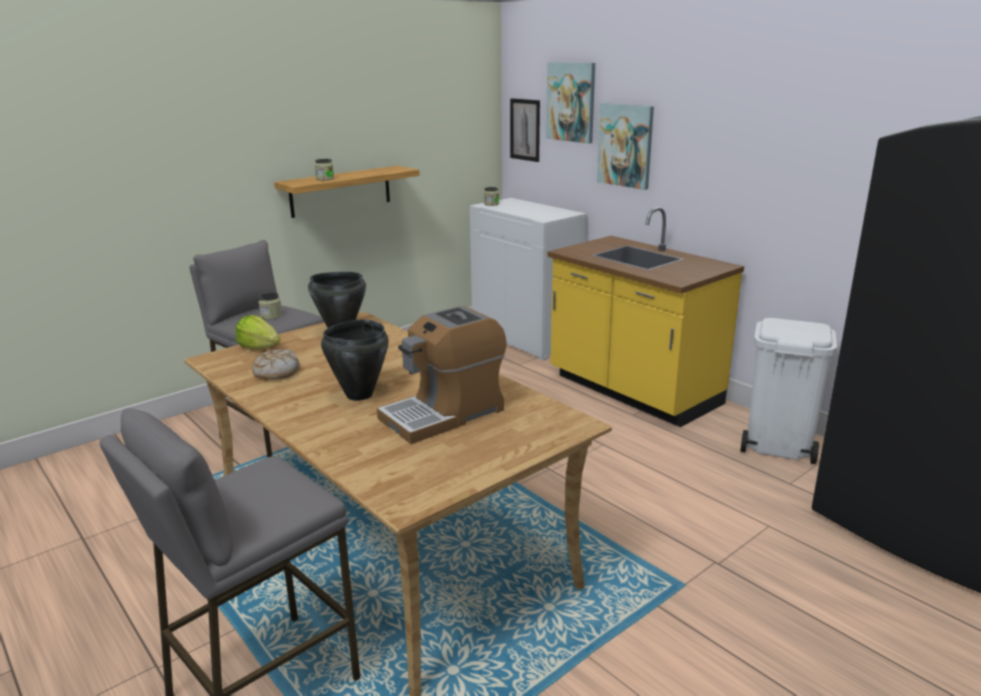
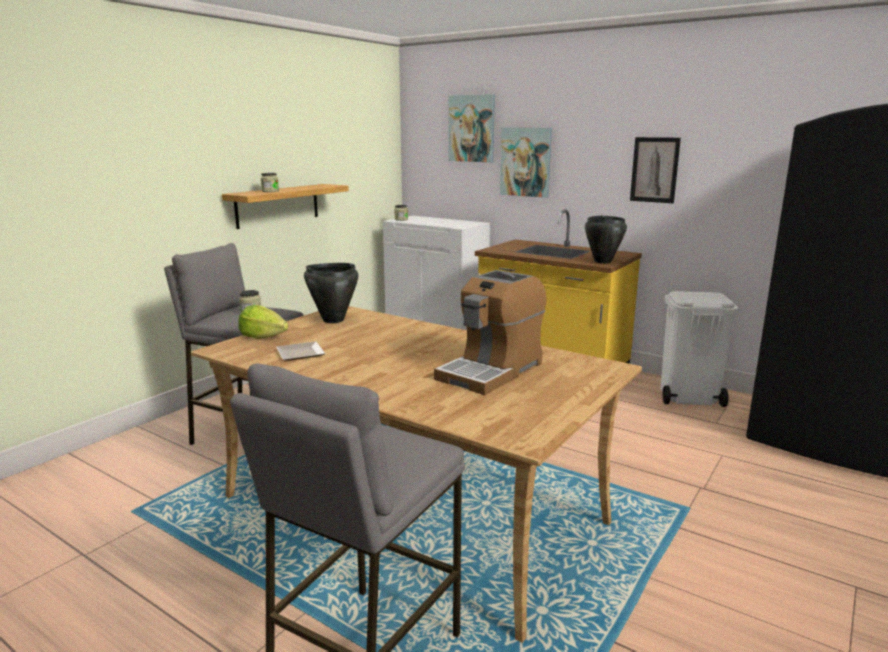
camera: 15 degrees left, 5 degrees down
(276, 372) = (298, 353): bread -> plate
(358, 395) = (397, 364): black cooking pot -> black cooking pot (602, 262)
(525, 130) = (425, 155): picture -> picture (654, 170)

